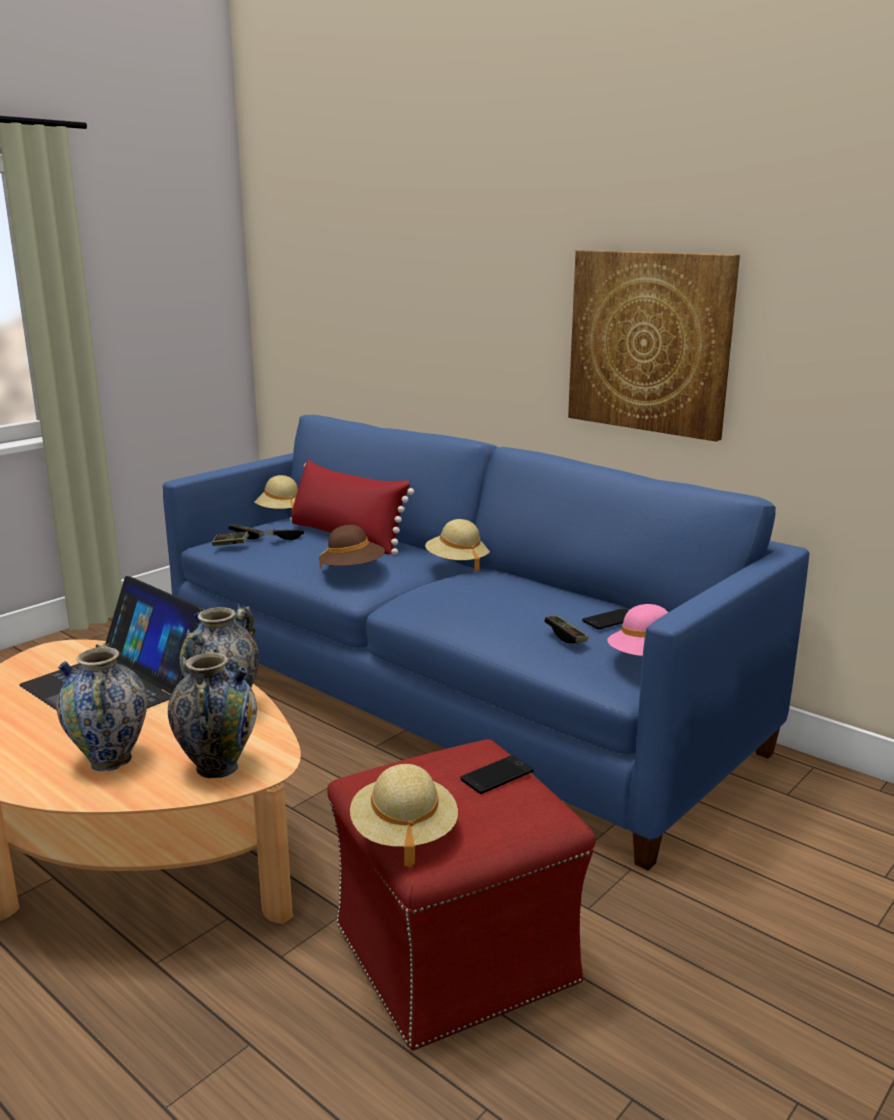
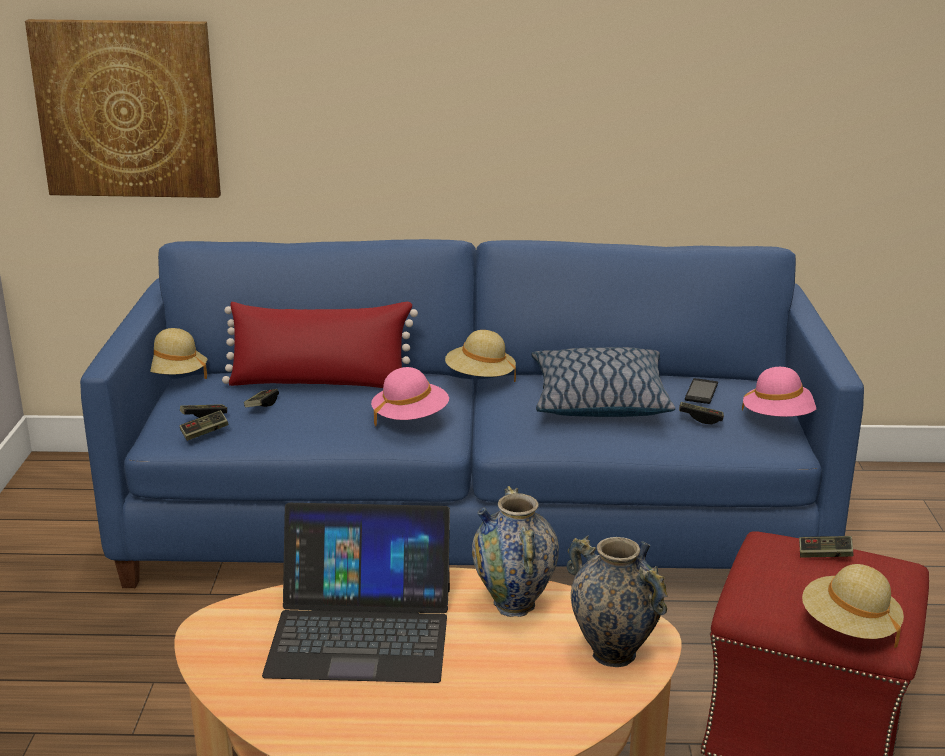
camera: 40 degrees left, 5 degrees up
(110, 760) = (515, 695): vase -> none
(352, 570) = (410, 418): brown hat -> pink hat
(497, 775) = (824, 555): phone -> game controller
(508, 599) = (598, 400): none -> pillow
(649, 342) = (620, 111): picture -> picture (127, 109)

